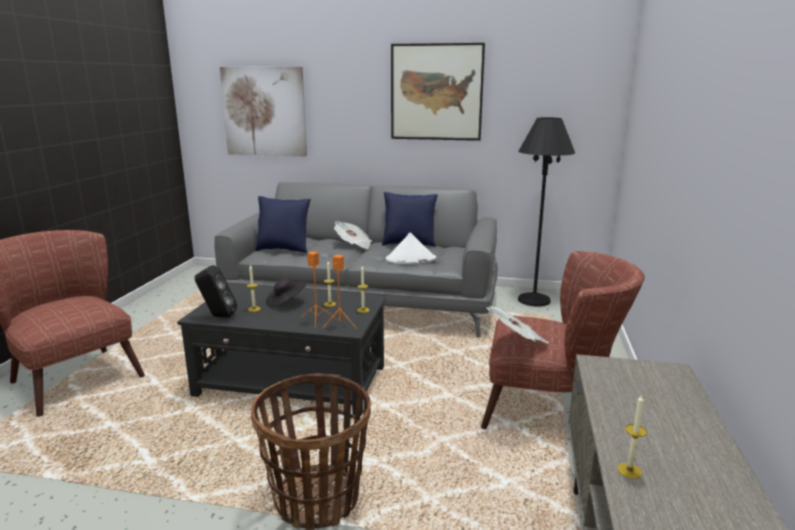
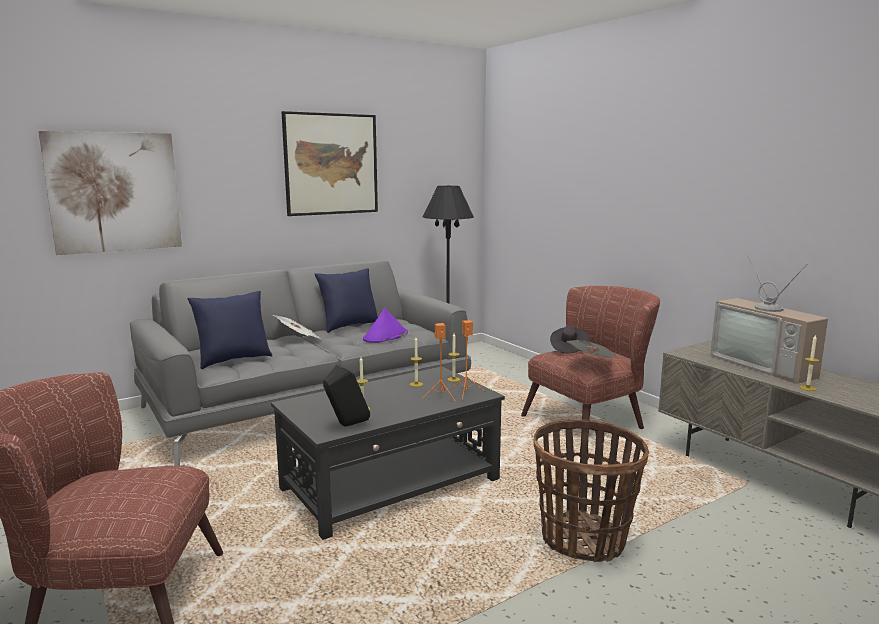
camera: 45 degrees left, 5 degrees down
(285, 302) = (375, 395): black hat -> black hat (568, 348)
(410, 259) = (385, 336): white hat -> purple hat
(664, 421) = (767, 365): none -> television

